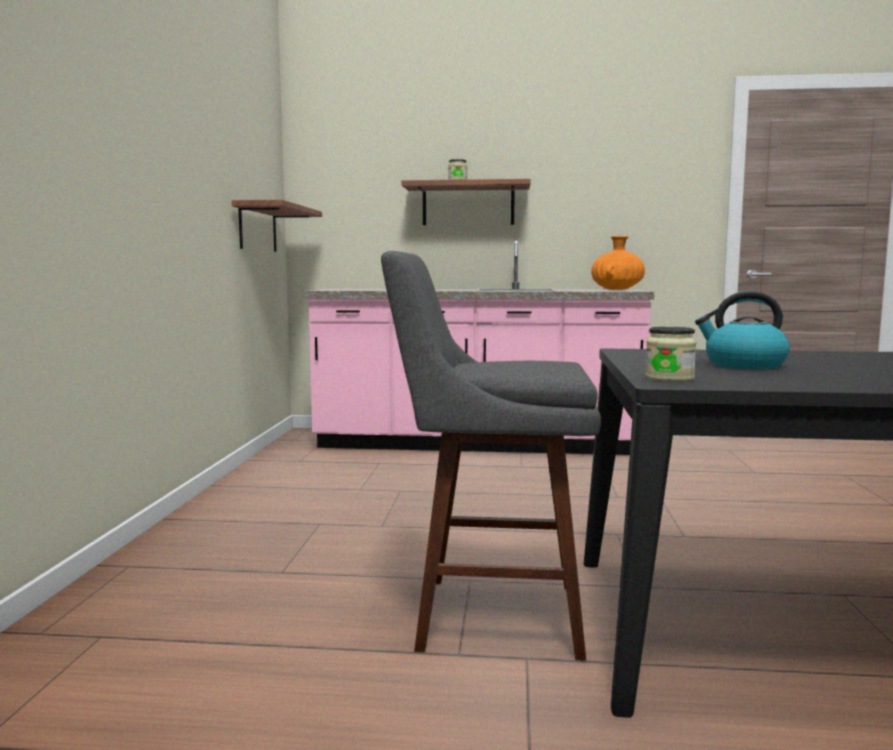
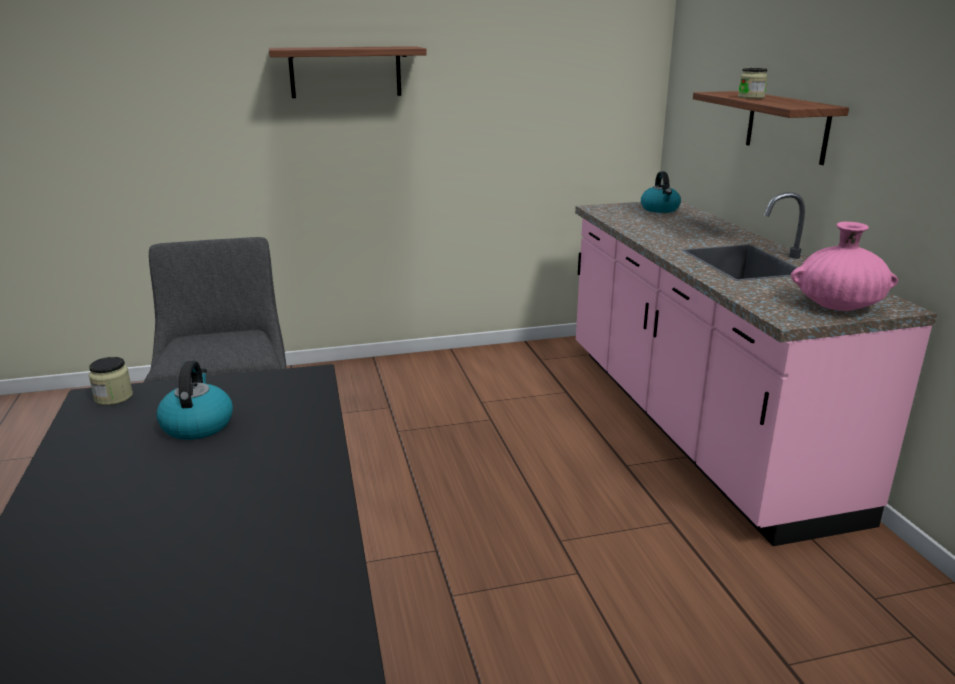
camera: 70 degrees right, 15 degrees up
(258, 228) = (579, 133): shelf -> shelf (345, 72)
(357, 288) = (660, 209): none -> kettle
(617, 289) = (838, 306): orange vase -> pink vase

